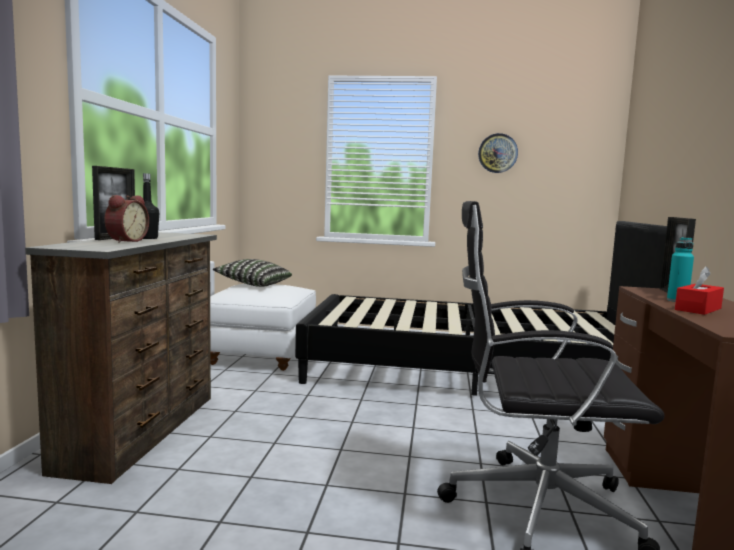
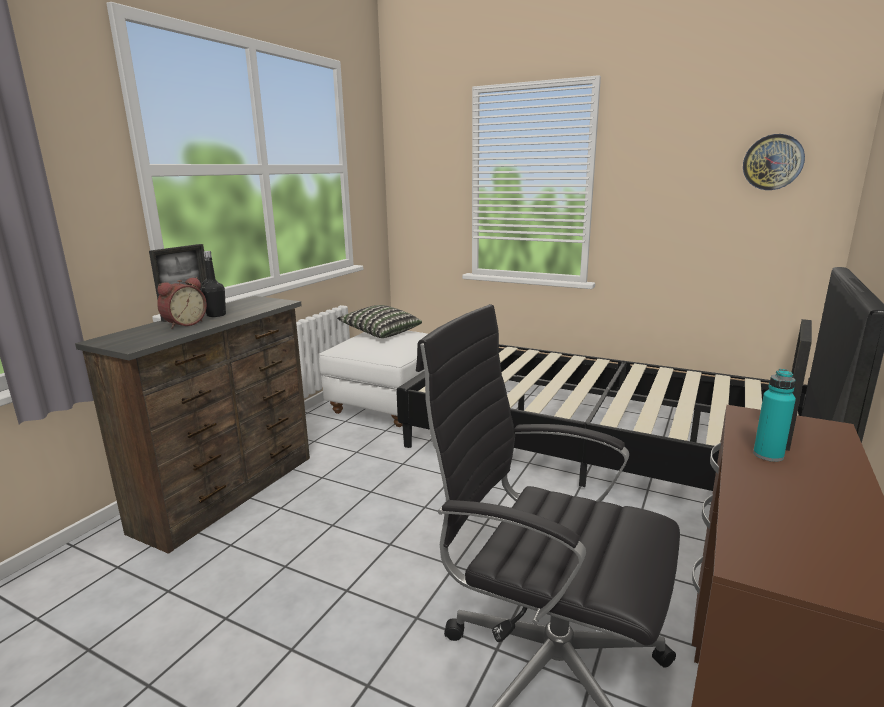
camera: 20 degrees right, 10 degrees up
(497, 153) = (677, 172): wall clock -> wall clock (772, 162)
(698, 309) = (772, 484): red tissue box -> none

